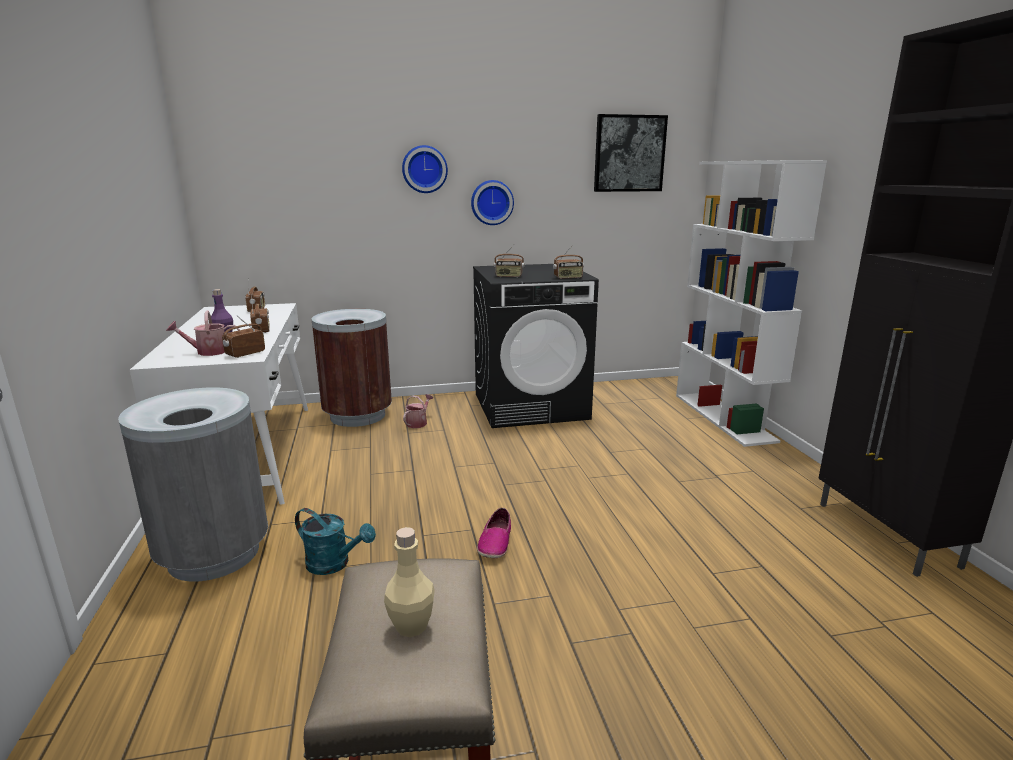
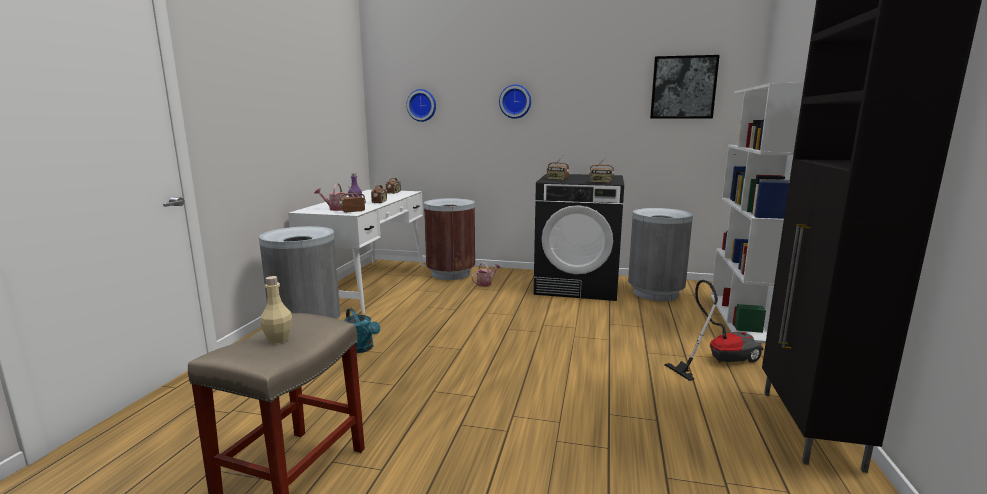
camera: 25 degrees right, 5 degrees down
(491, 202) = (564, 126): wall clock -> wall clock (422, 105)
(495, 543) = (468, 359): shoe -> none
(621, 401) = (655, 293): none -> grey trash can
(749, 474) = (718, 360): none -> vacuum cleaner

